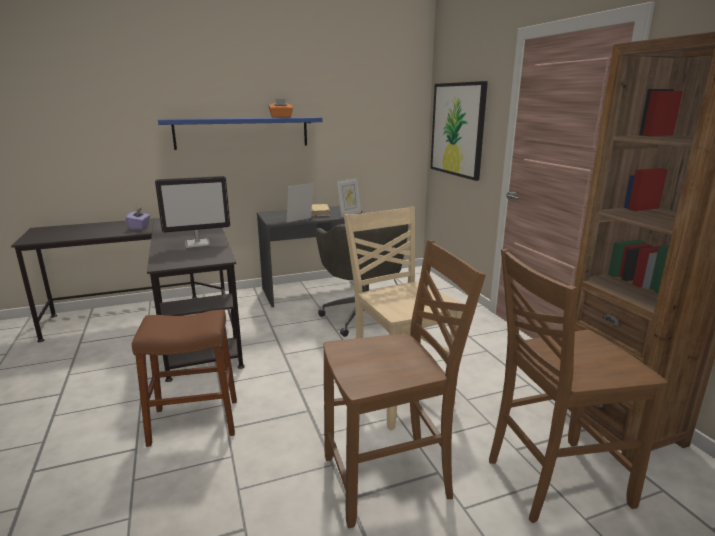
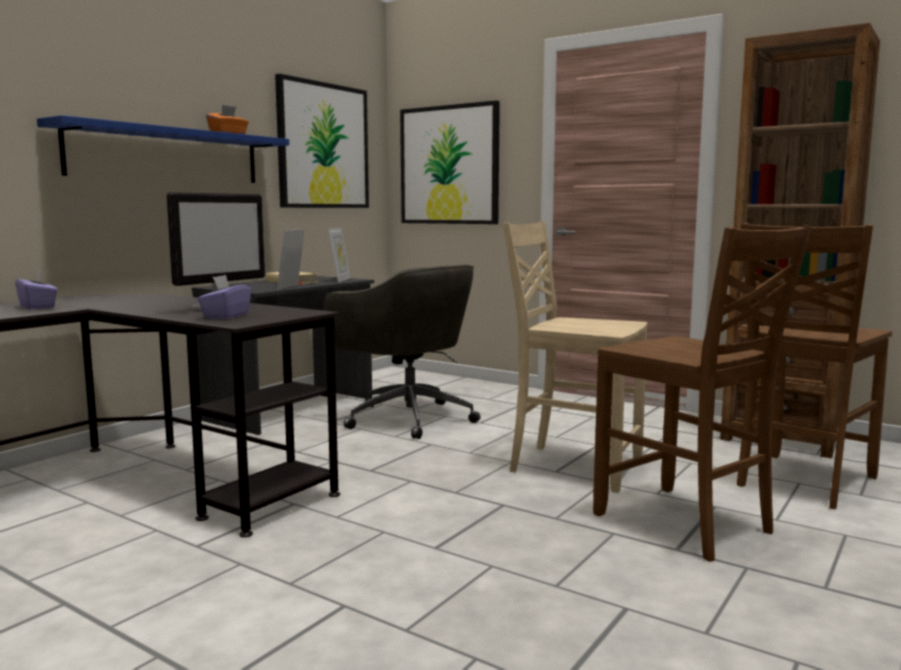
camera: 35 degrees left, 10 degrees down
(177, 255) = (225, 316): none -> purple tissue box
(194, 422) = (377, 556): brown stool -> none
(366, 116) = (323, 146): none -> picture
(389, 479) = (685, 524): brown chair -> brown chair turned 105 degrees clockwise

